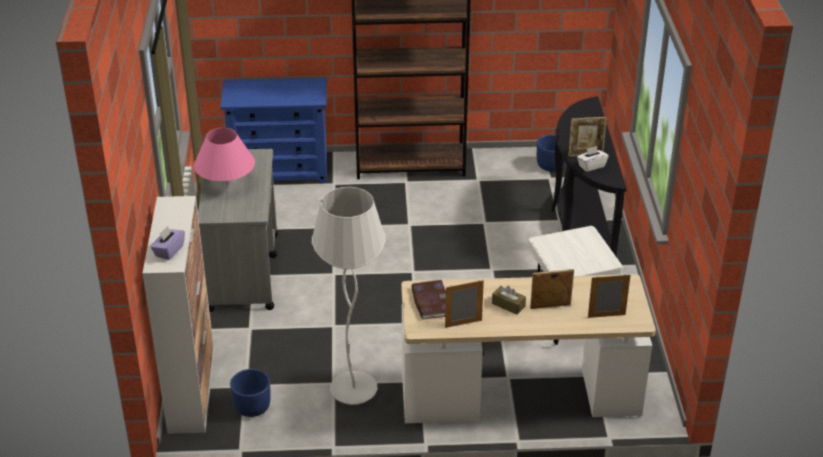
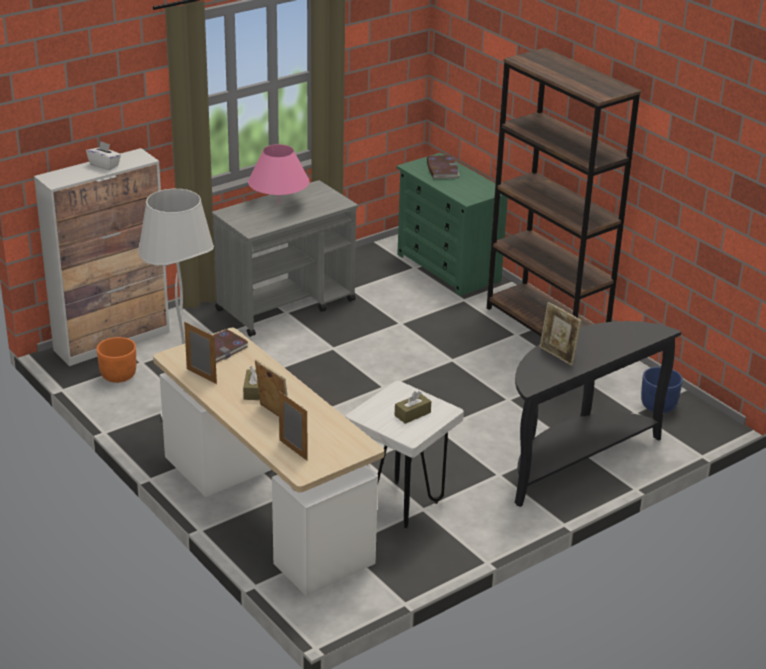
camera: 55 degrees right, 5 degrees down
(169, 251) = (72, 175): purple tissue box -> none
(252, 407) = (118, 375): blue planter -> orange planter
(254, 90) = (442, 169): none -> book
(280, 170) = (448, 268): blue dresser -> green dresser
(579, 249) = (412, 414): none -> brown tissue box
(591, 166) = (540, 365): white tissue box -> white tissue box (104, 165)

